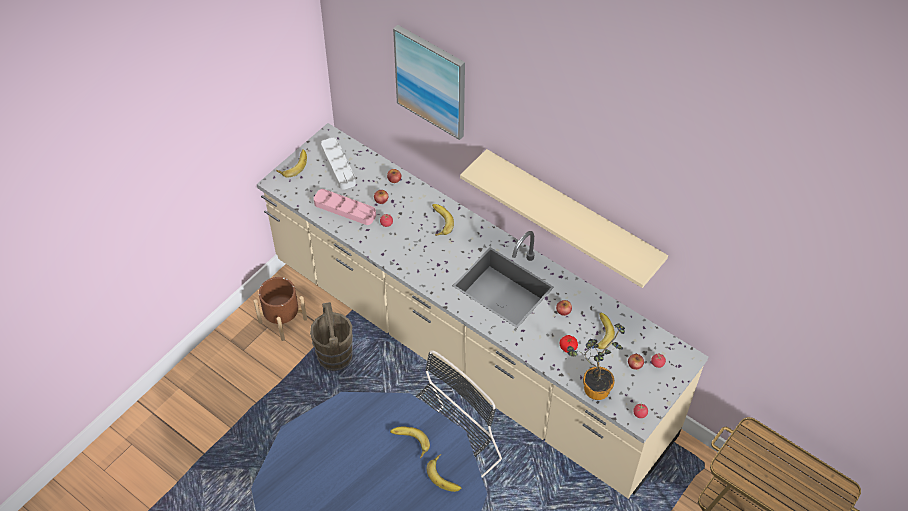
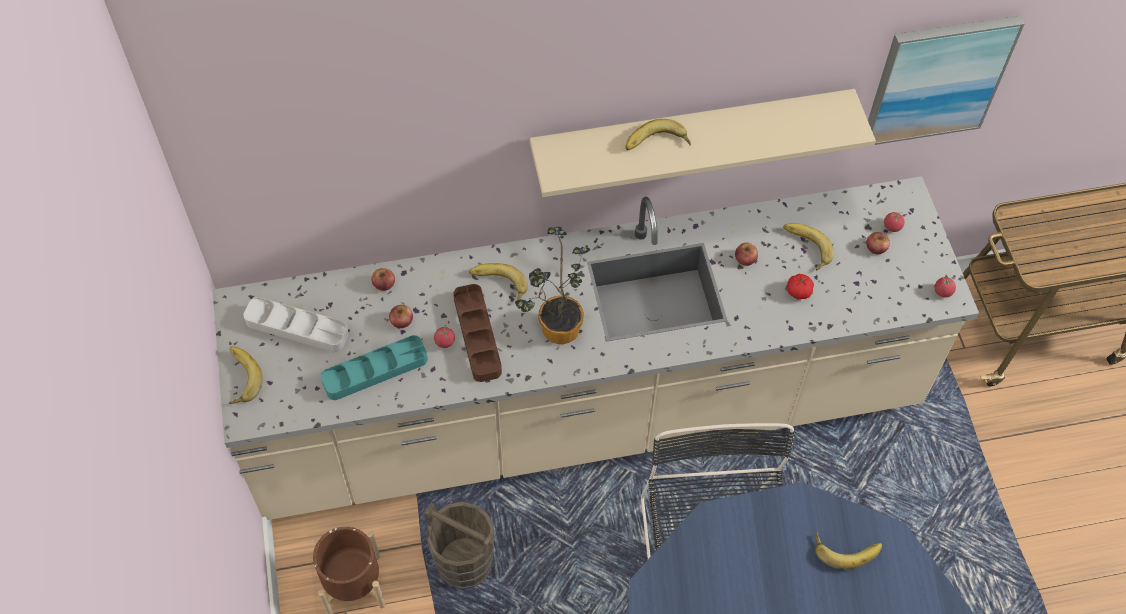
camera: 50 degrees left, 5 degrees up
(345, 209) = (375, 370): pink tray -> turquoise tray
(402, 233) = (477, 335): none -> brown tray
(409, 443) = (769, 555): banana -> banana (657, 144)
(431, 81) = (411, 101): picture -> picture (937, 79)
(592, 387) = (872, 309): potted plant -> potted plant (555, 331)

